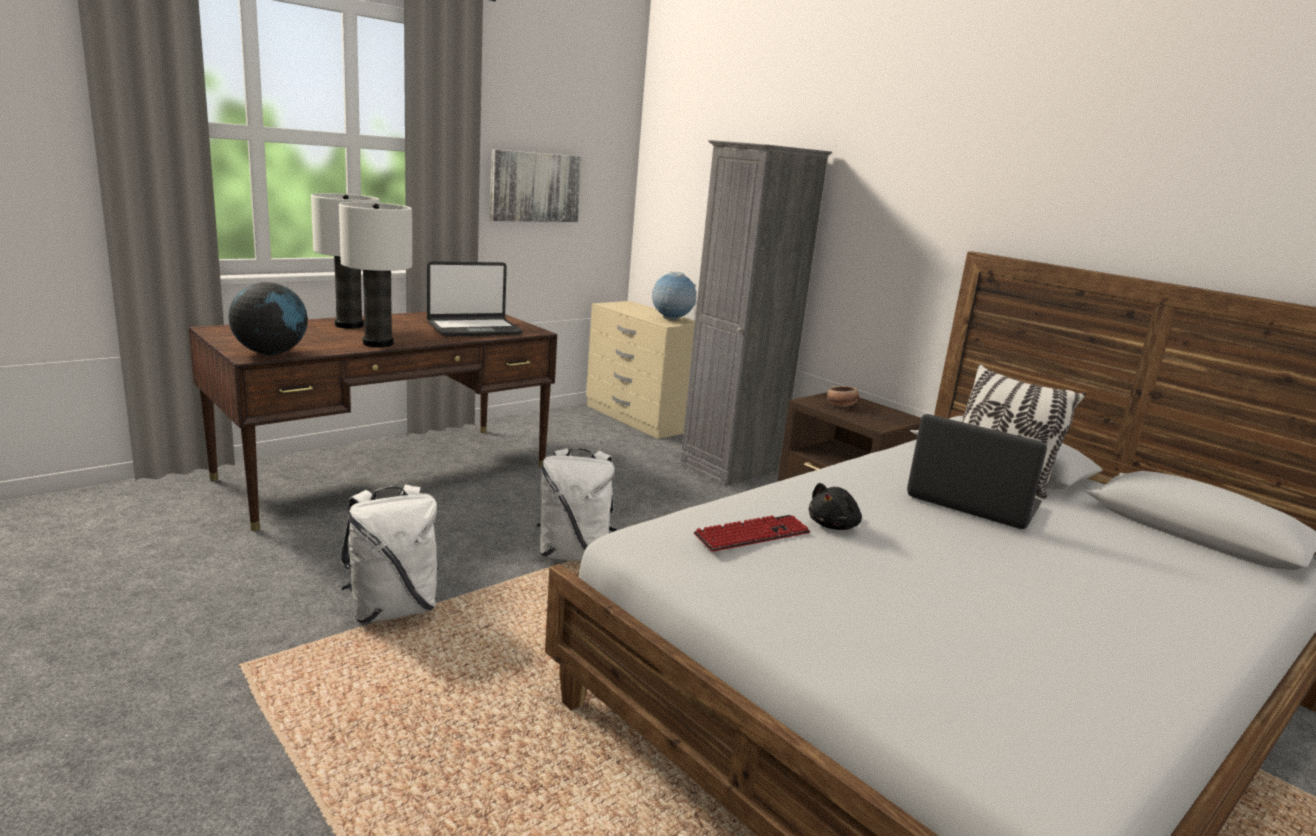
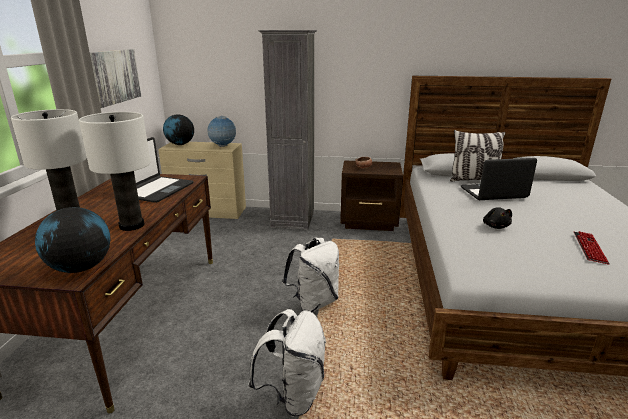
camera: 40 degrees left, 5 degrees up
(628, 305) = (180, 144): none -> globe
(752, 535) = (496, 246): keyboard -> keyboard (589, 248)

